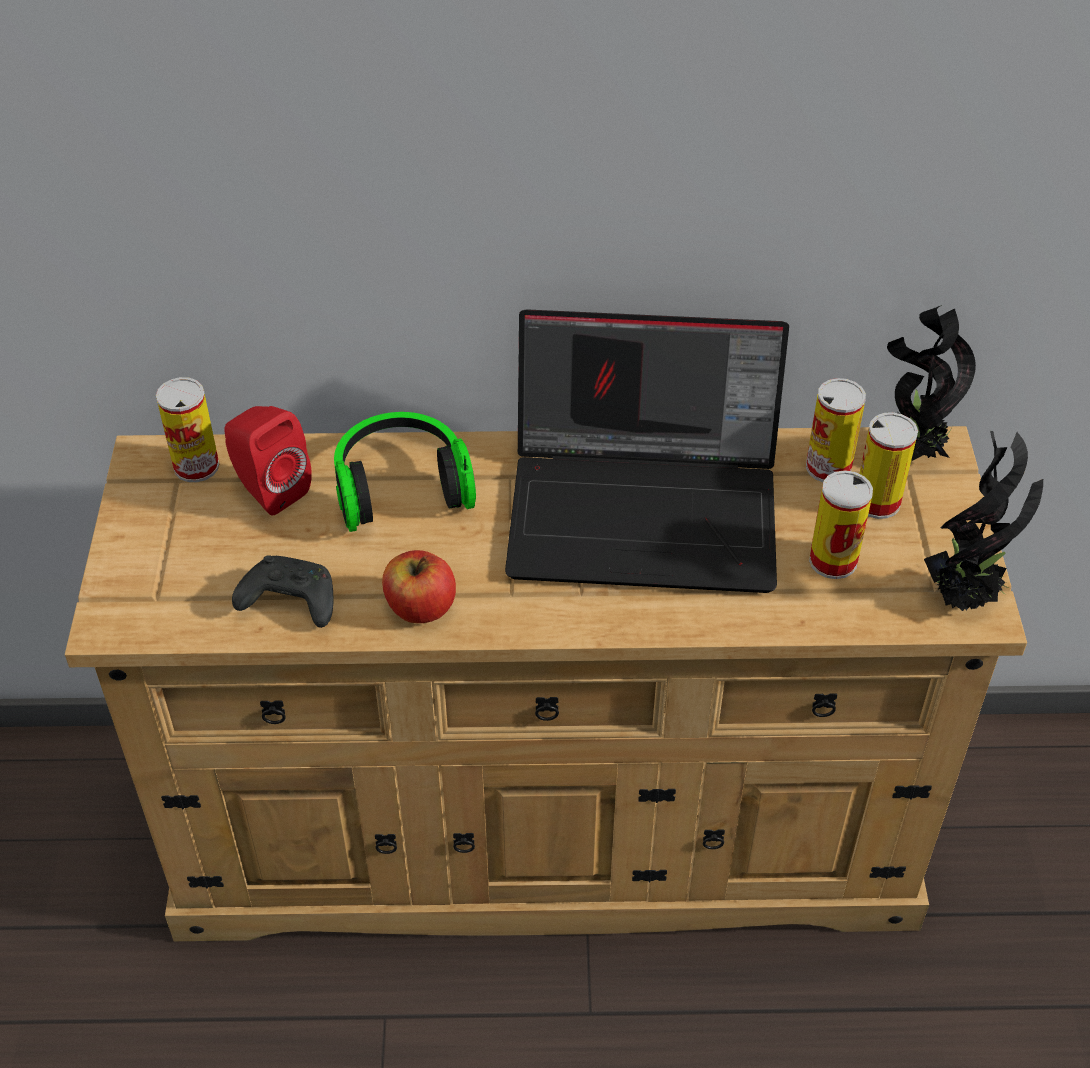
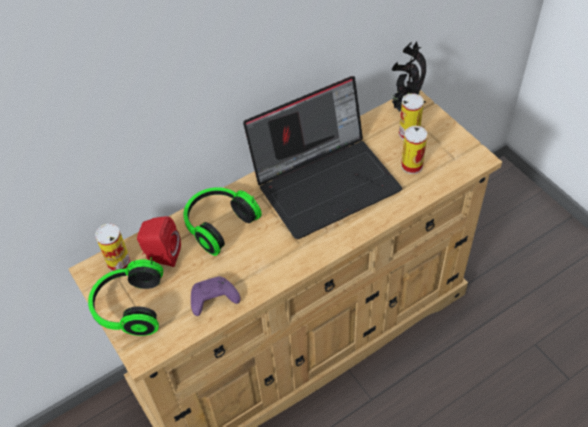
camera: 30 degrees left, 5 degrees up
(151, 542) = (128, 307): none -> headphones
(288, 602) = (213, 300): black game controller -> purple game controller
(420, 607) = (270, 271): apple -> none
(828, 467) = (380, 128): can -> none
(964, 597) = (468, 155): potted plant -> none

